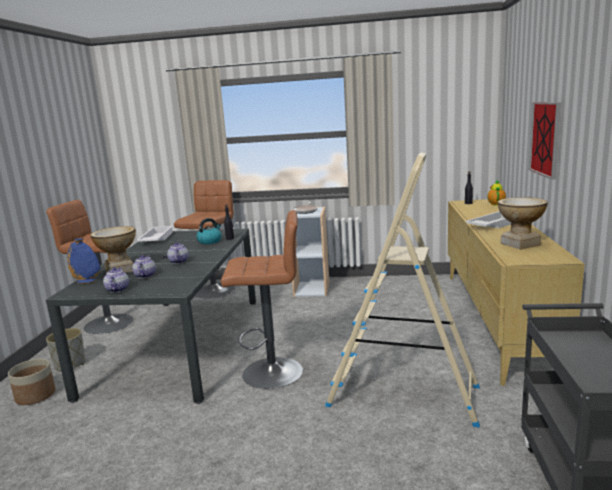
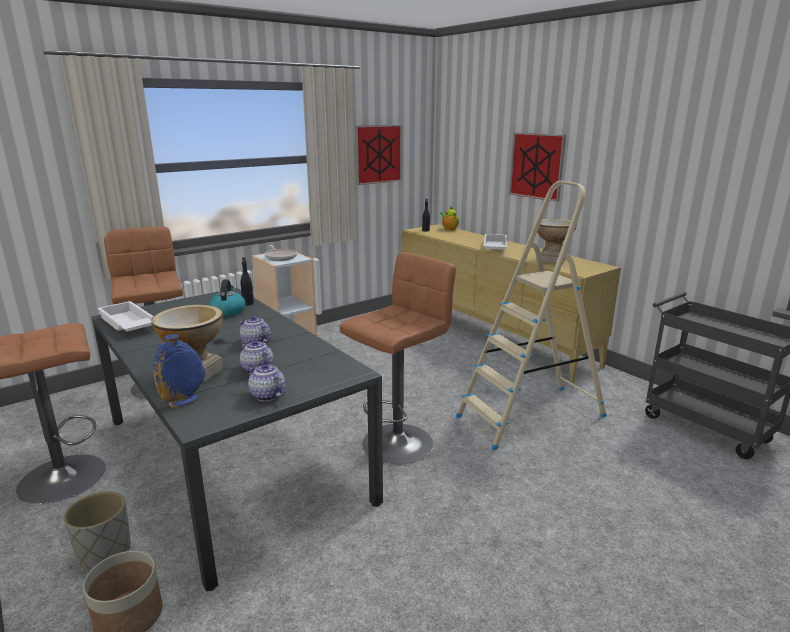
camera: 45 degrees left, 5 degrees up
(429, 128) = (378, 154): none -> picture

